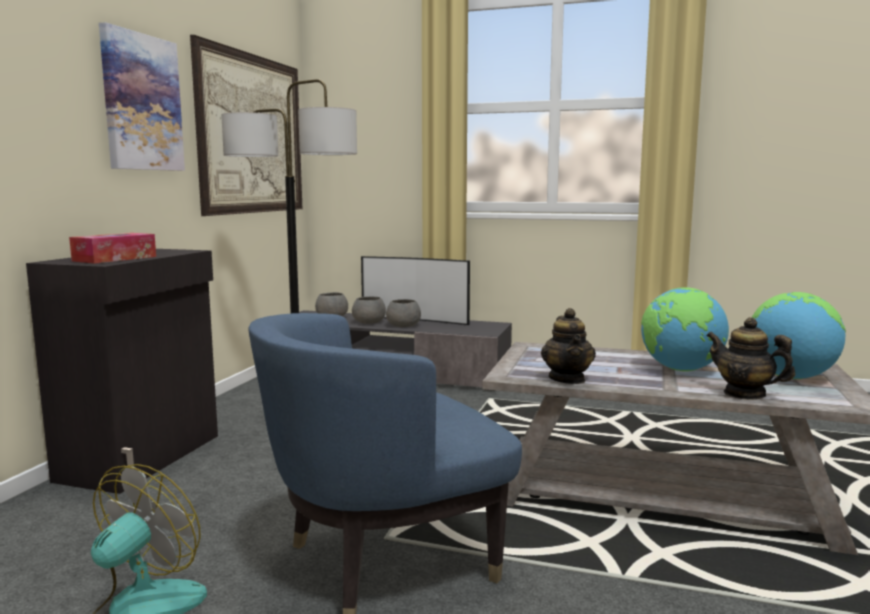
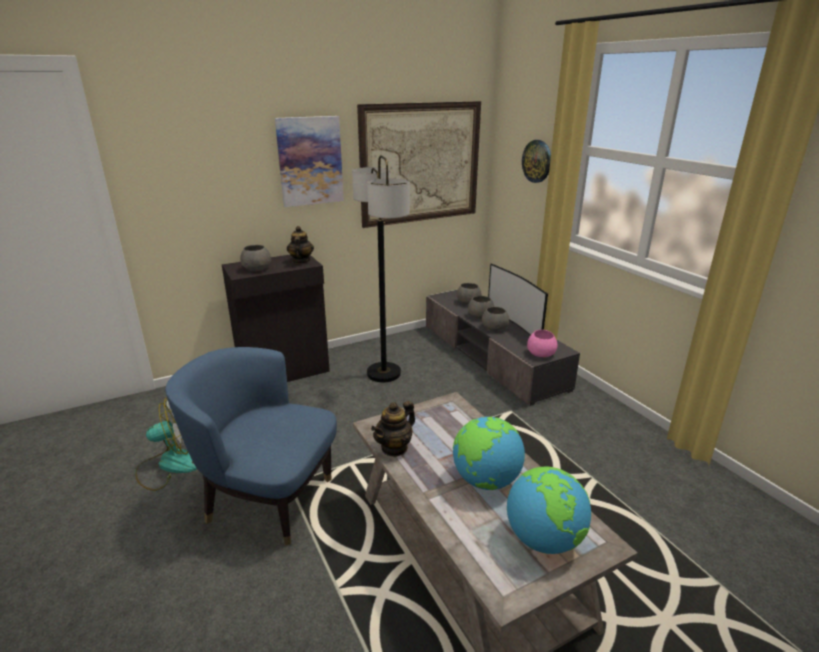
camera: 45 degrees right, 15 degrees up
(115, 259) = (257, 269): tissue box -> grey bowl
(389, 132) = (537, 161): none -> wall clock
(483, 329) = (540, 353): none -> pink bowl
(744, 394) = (460, 531): teapot -> teapot (301, 261)

